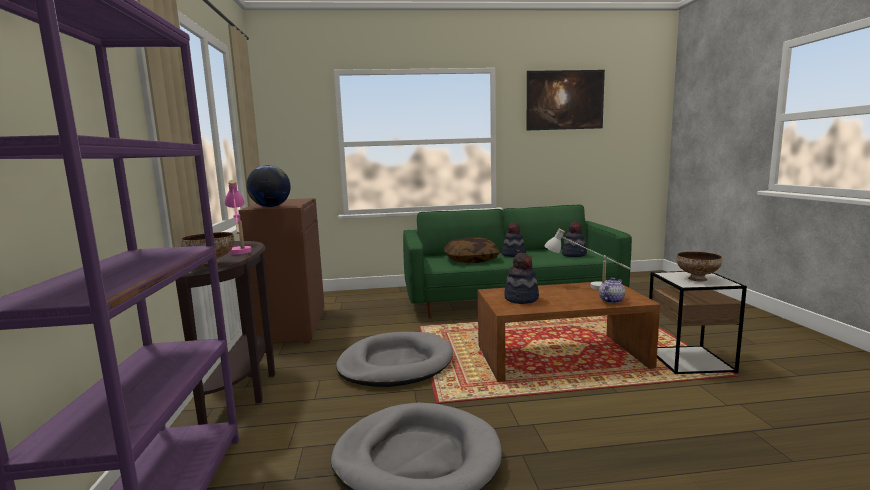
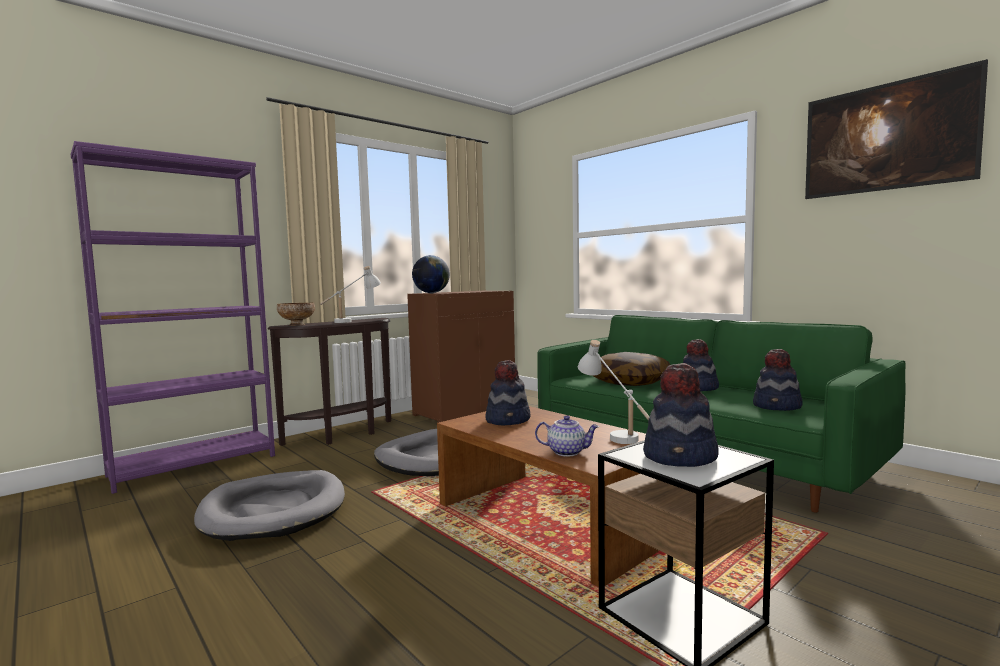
camera: 55 degrees right, 5 degrees down
(240, 249) = (352, 321): pink table lamp -> white table lamp
(697, 279) = (681, 457): bowl -> hat

